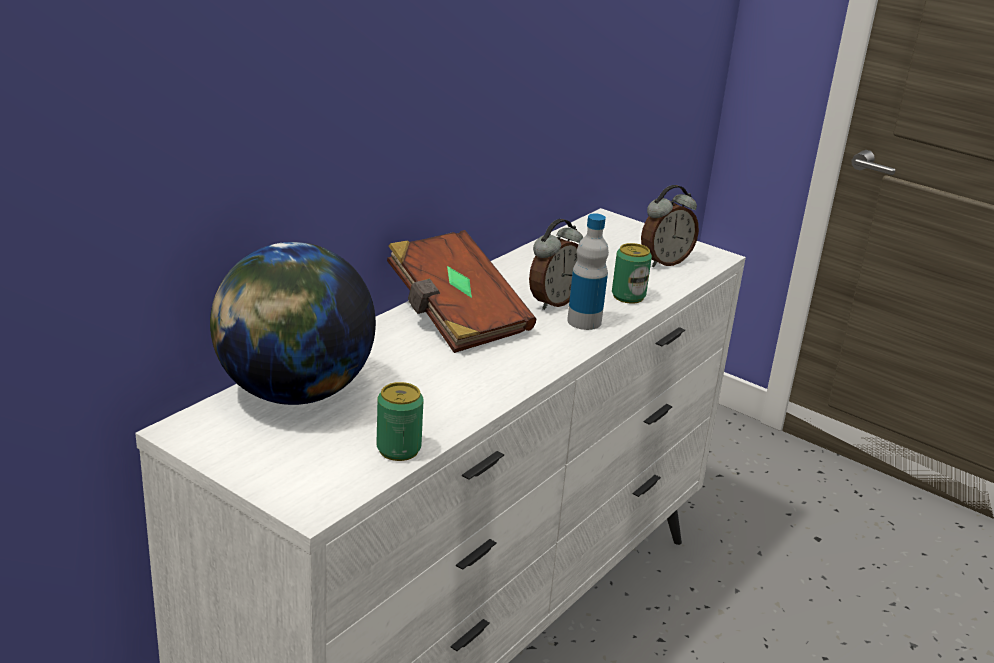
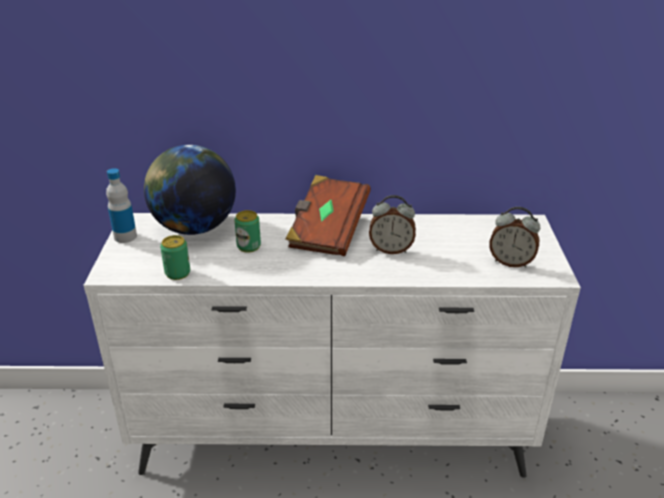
camera: 55 degrees right, 5 degrees up
(584, 321) = (384, 268): bottle -> bottle (125, 237)
(628, 296) = (440, 268): can -> can (248, 246)

